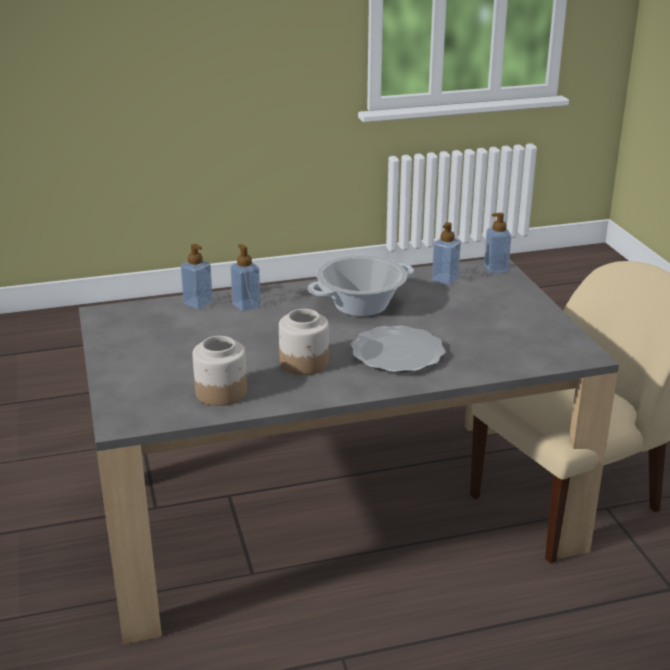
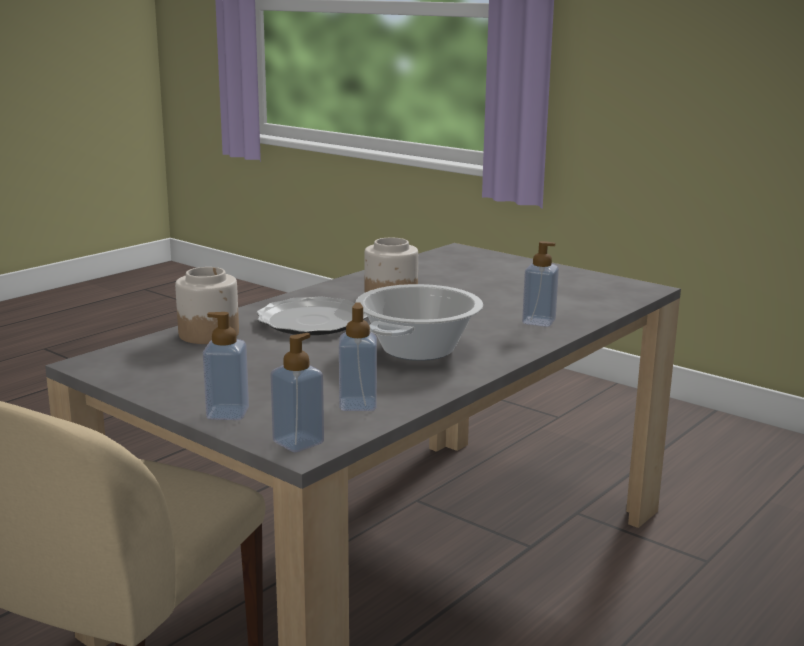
camera: 145 degrees right, 10 degrees down
(198, 303) = (588, 313): soap dispenser -> soap dispenser (227, 413)
(220, 393) = (423, 271): jar -> jar (209, 334)

